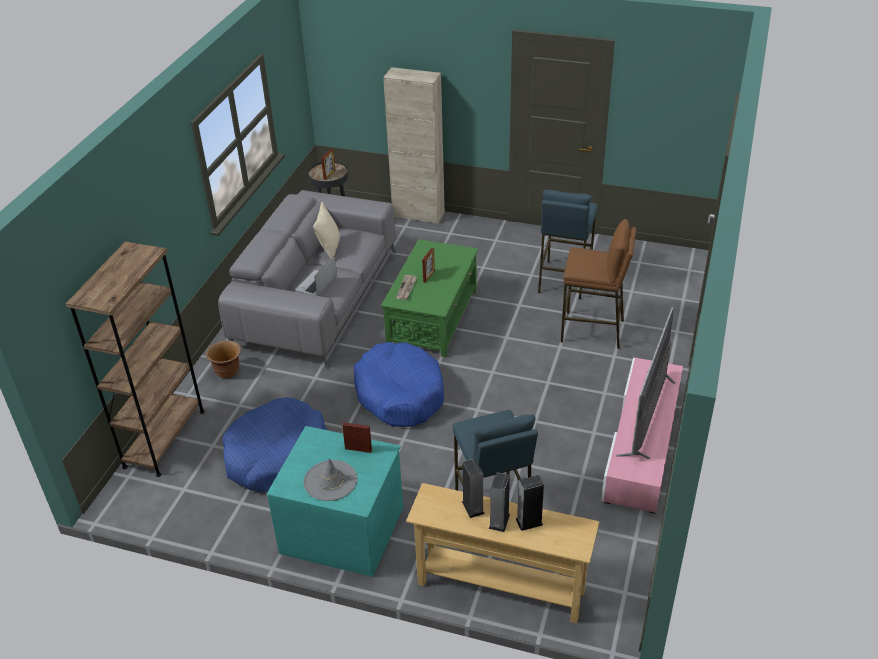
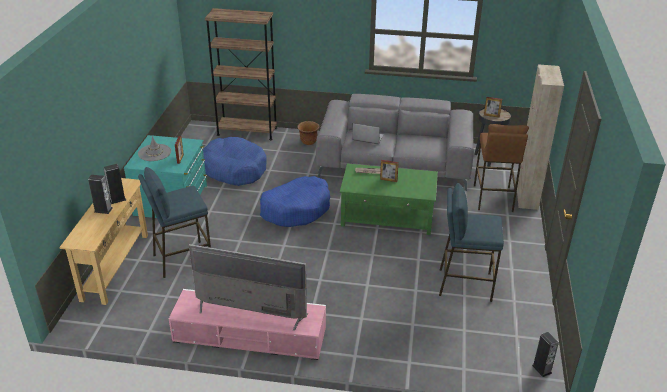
camera: 80 degrees right, 5 degrees down
(329, 248) = (413, 138): beige pillow -> none
(529, 522) = (100, 221): speaker -> speaker (541, 369)
(593, 331) = (394, 304): brown stool -> brown stool (493, 198)

